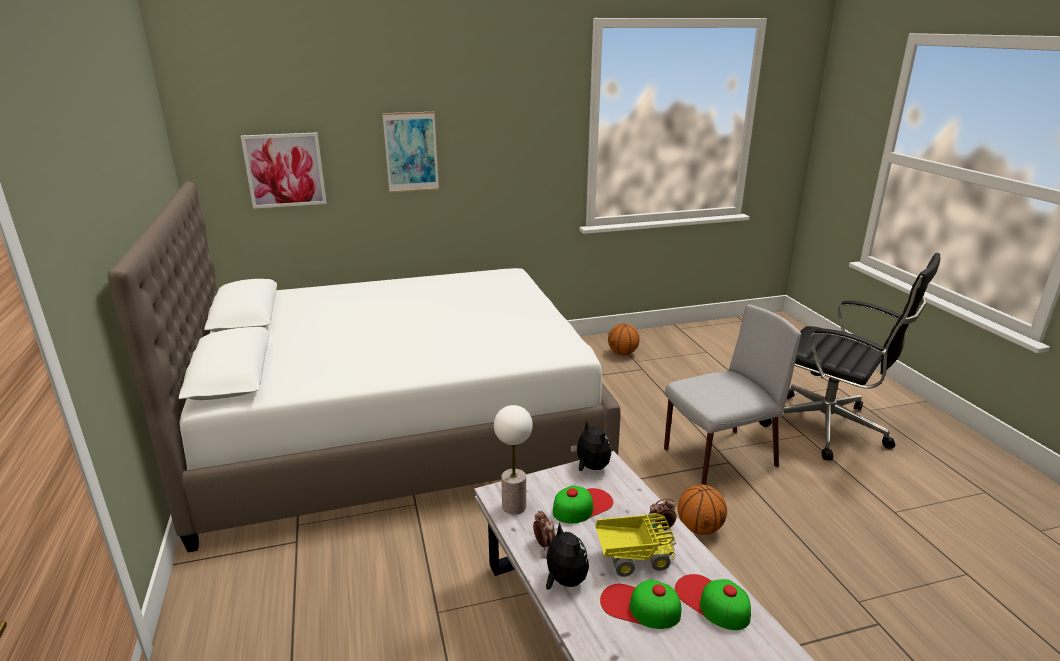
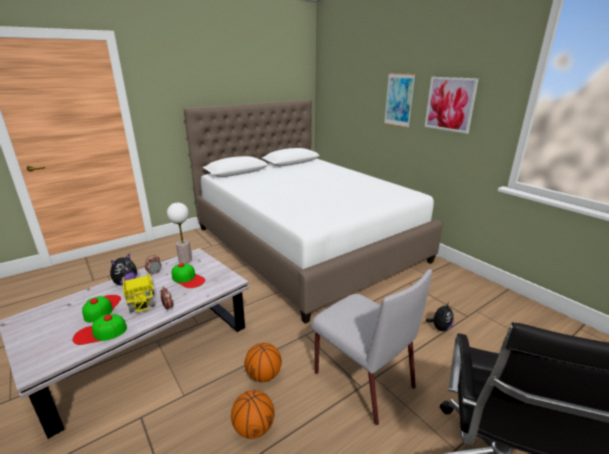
camera: 70 degrees right, 0 degrees up
(285, 170) = (346, 101): picture -> picture (450, 104)
(591, 467) = (226, 276): plush toy -> plush toy (440, 328)
(622, 353) = (481, 302): basketball -> basketball (254, 428)
(712, 601) = (100, 333): cap -> cap turned 135 degrees counterclockwise

